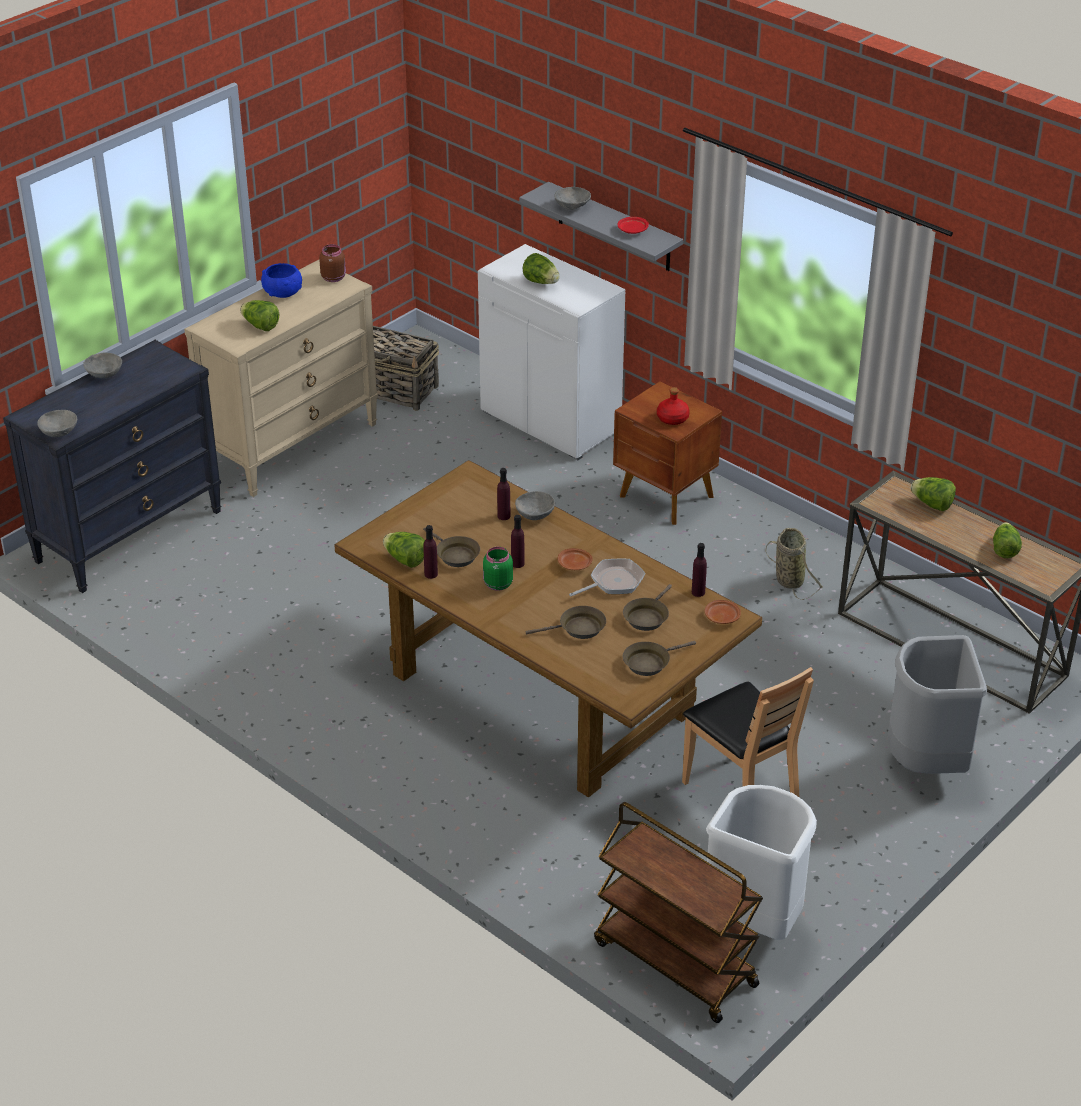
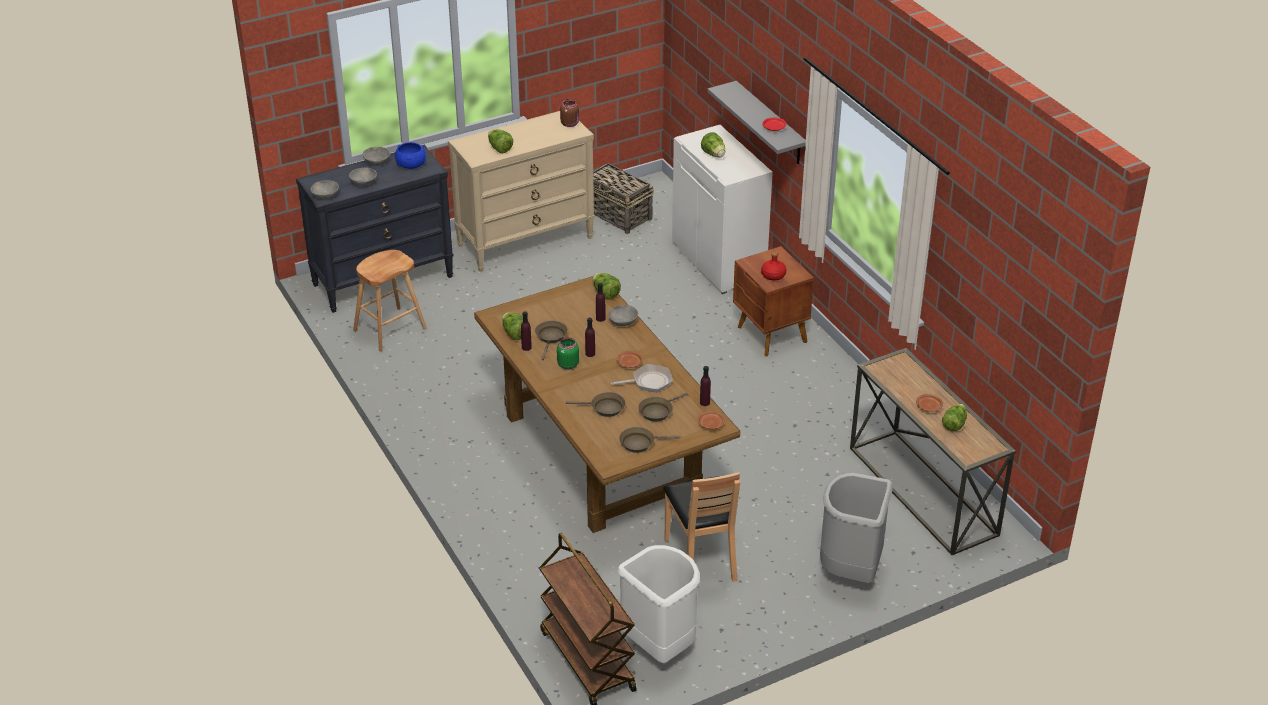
camera: 20 degrees right, 0 degrees up
(173, 598) = (389, 329): none -> brown stool
(282, 292) = (528, 127): blue bowl -> blue bowl (411, 164)
(455, 555) = (551, 338): brown frying pan -> brown frying pan turned 150 degrees counterclockwise
(573, 206) = (741, 102): grey bowl -> grey bowl (364, 183)
(788, 579) = (827, 414): basket -> none
(932, 504) = (919, 379): lettuce -> lettuce (605, 294)
(964, 536) = (929, 407): none -> brown plate

